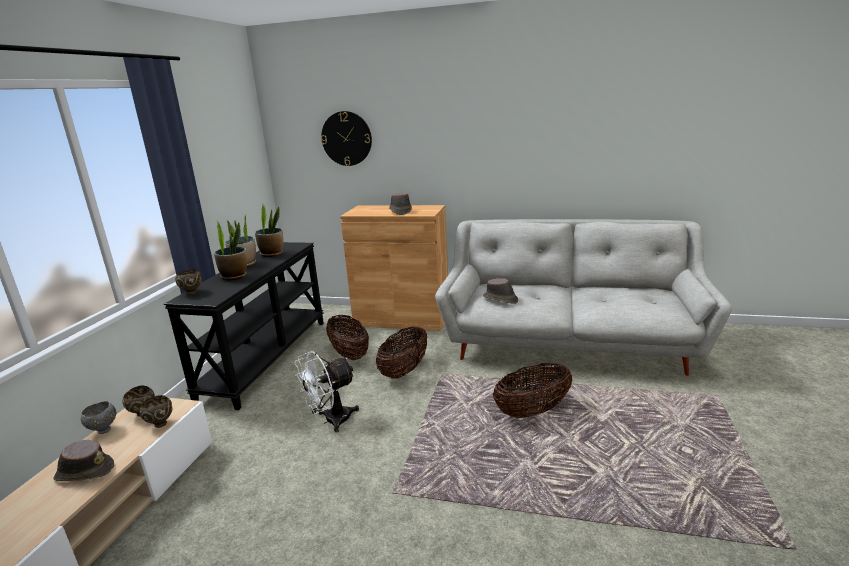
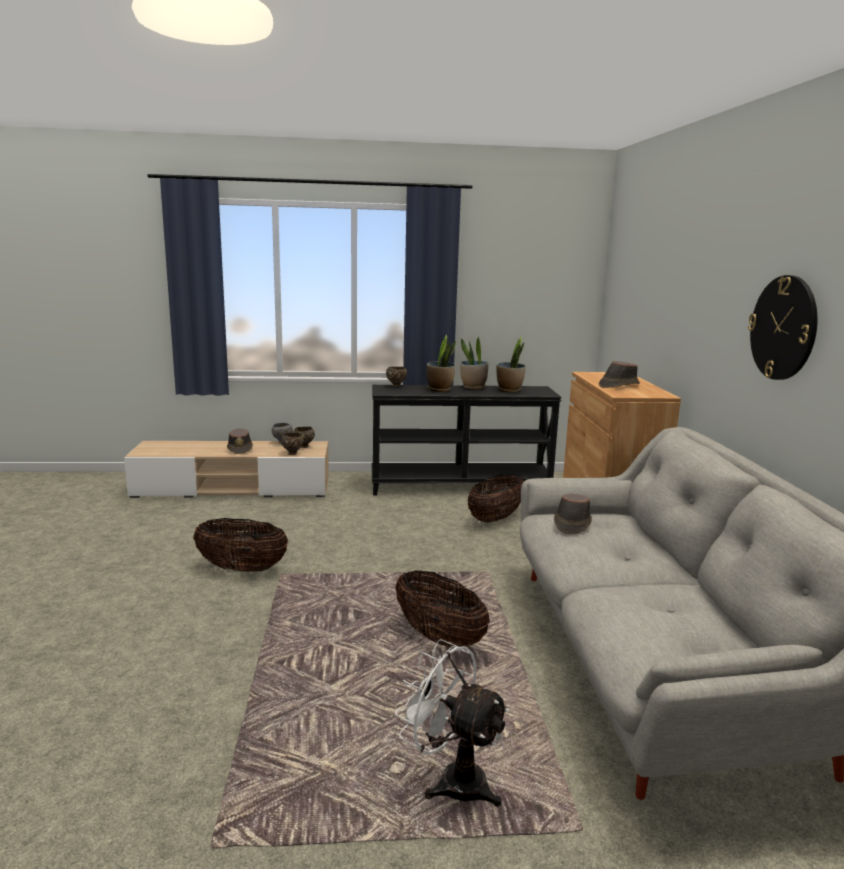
camera: 70 degrees right, 5 degrees down
(331, 421) = (373, 532): white fan -> white fan (452, 779)
(346, 138) = (642, 286): wall clock -> wall clock (783, 328)
(404, 370) = (481, 551): basket -> basket (242, 569)

